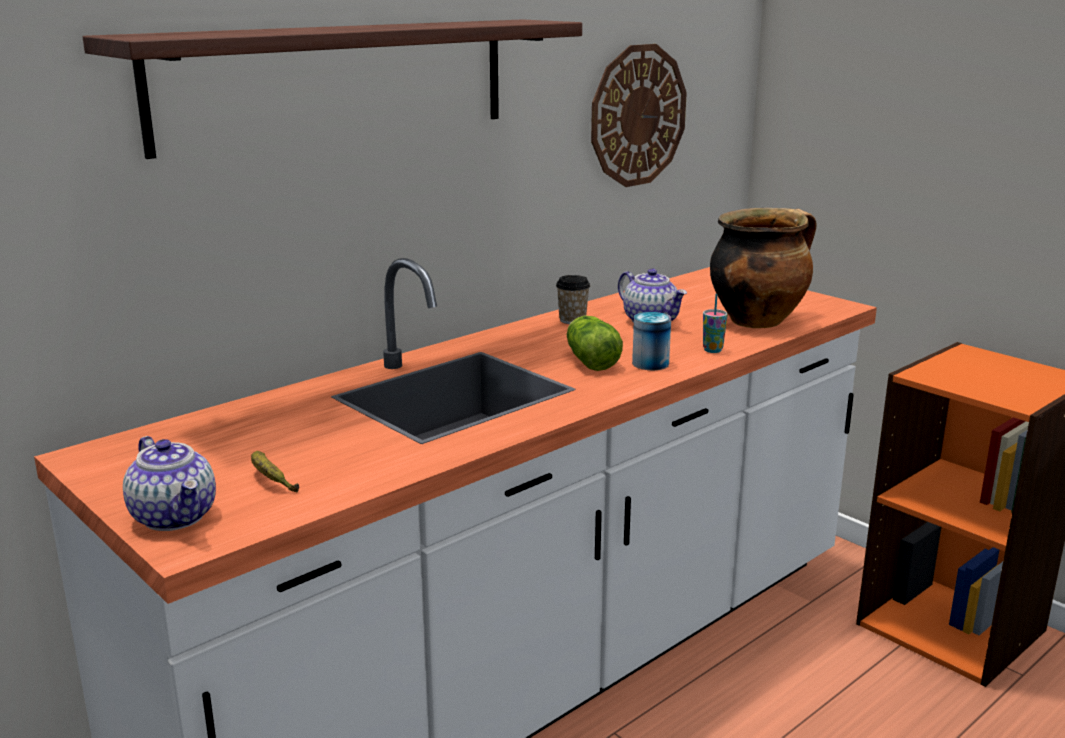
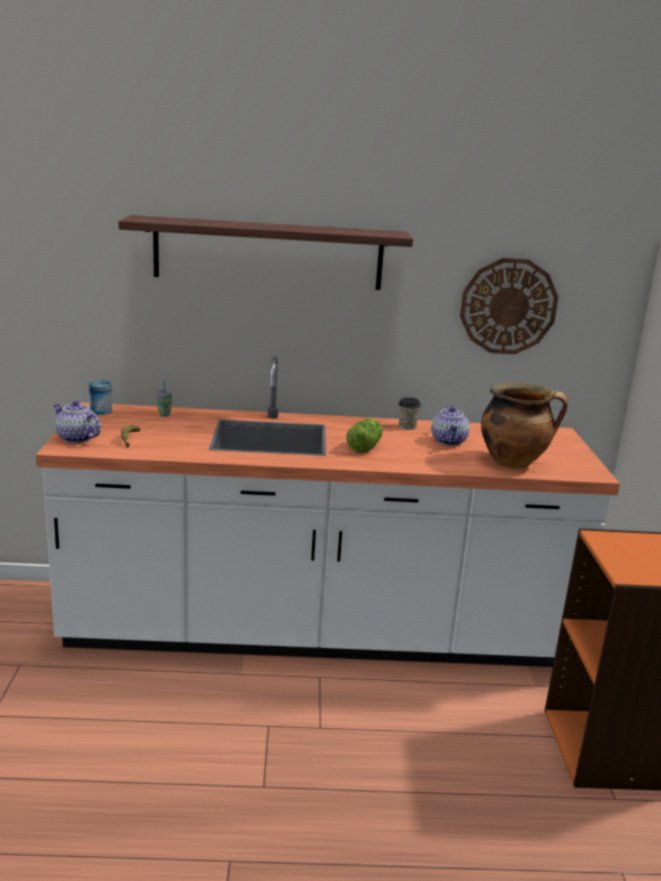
camera: 40 degrees right, 0 degrees up
(175, 517) = (76, 438): teapot -> teapot turned 120 degrees clockwise
(650, 363) = (392, 459): can -> can (101, 411)
(712, 350) = (443, 465): cup -> cup (164, 415)

